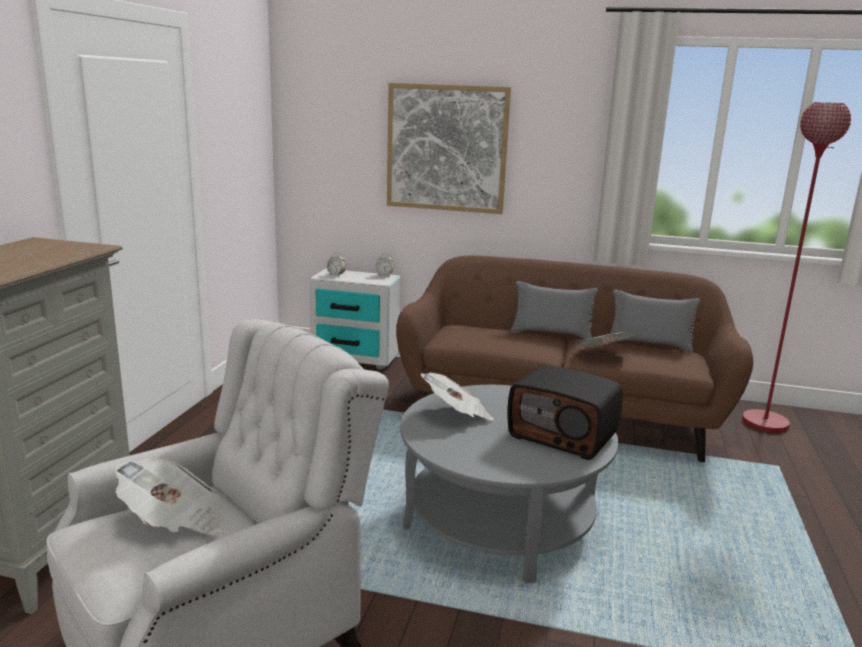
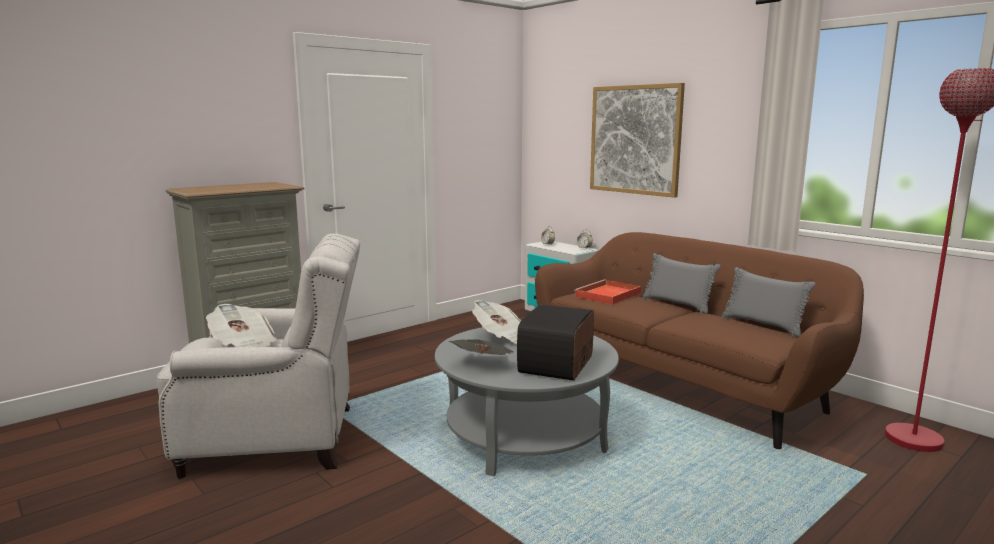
camera: 35 degrees right, 5 degrees down
(477, 334) = (607, 295): none -> red tray
(563, 435) = (558, 365): radio -> radio turned 45 degrees clockwise
(603, 354) = (696, 323): newspaper -> newspaper (483, 364)

